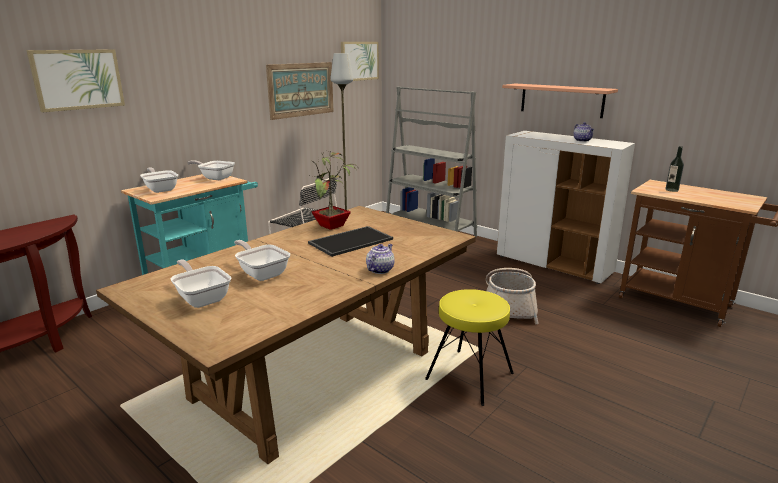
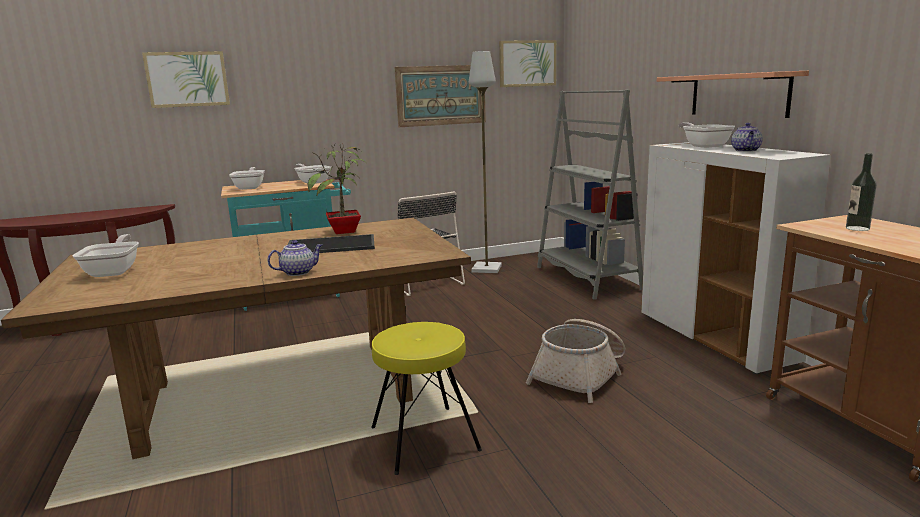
camera: 30 degrees right, 5 degrees down
(262, 273) = (198, 260): frying pan -> frying pan (704, 146)

